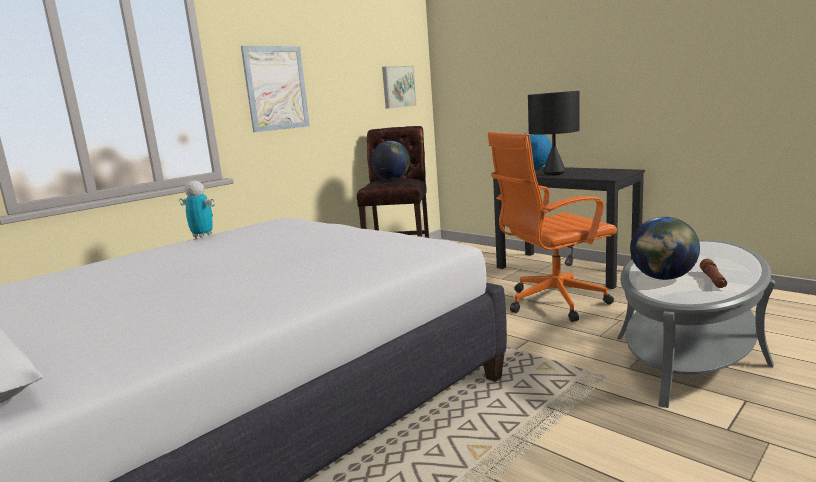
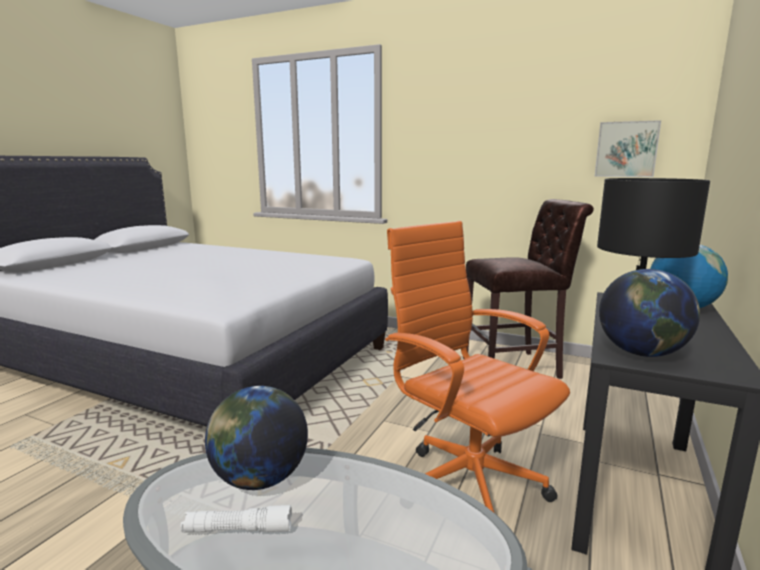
camera: 70 degrees right, 0 degrees up
(202, 236) = (298, 252): toy robot -> none
(276, 88) = (443, 145): picture -> none
(392, 179) = (511, 259): globe -> globe (642, 353)
(713, 280) = (238, 530): brown flashlight -> white flashlight

